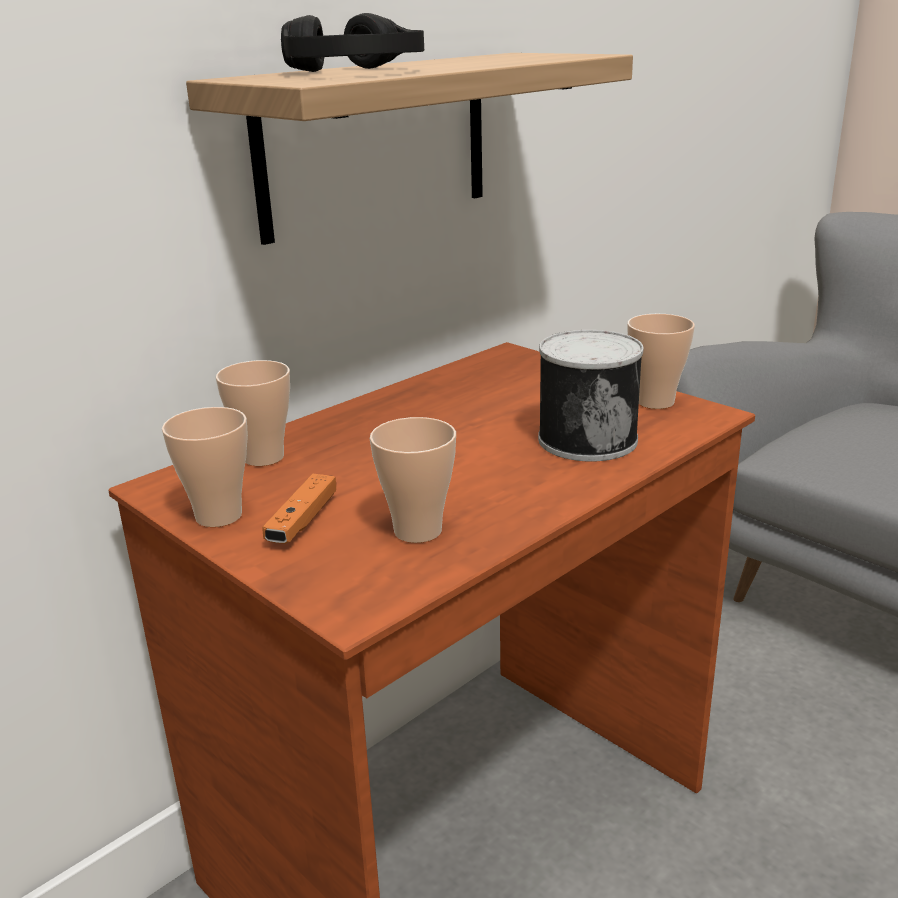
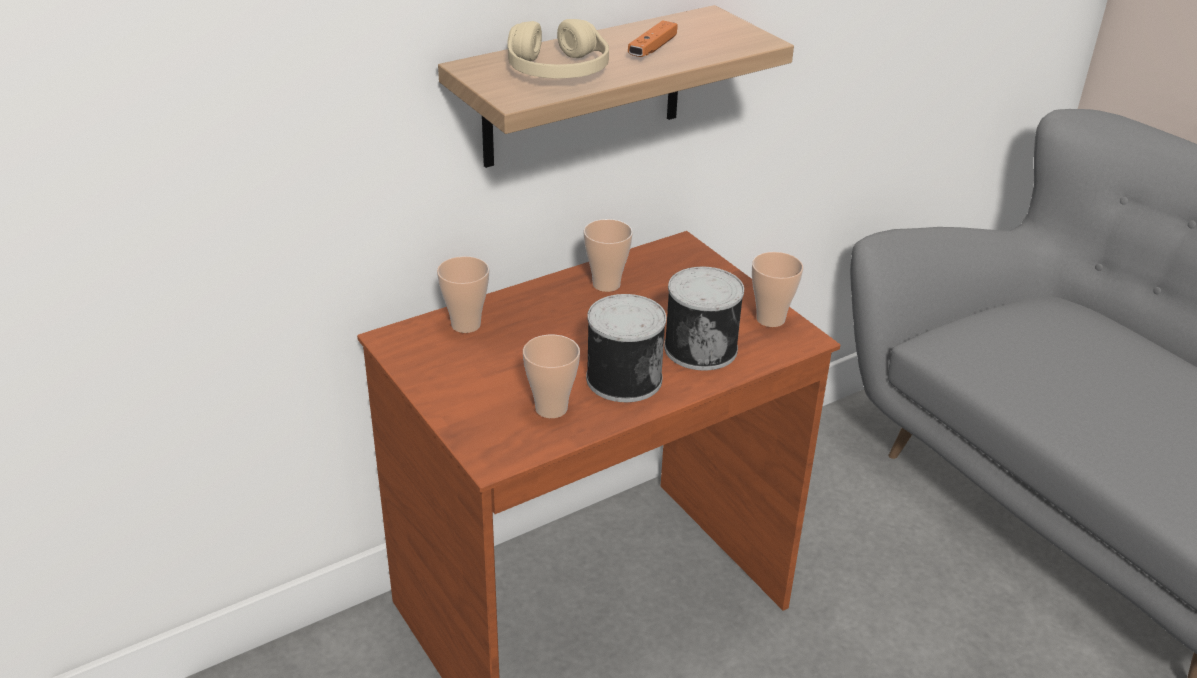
camera: 10 degrees right, 10 degrees up
(218, 516) = (426, 372): cup -> cup (606, 284)
(302, 521) = (479, 387): orange game controller -> orange game controller (652, 48)
(355, 72) = (558, 70): black headphones -> beige headphones
(501, 483) = (622, 378): none -> can

